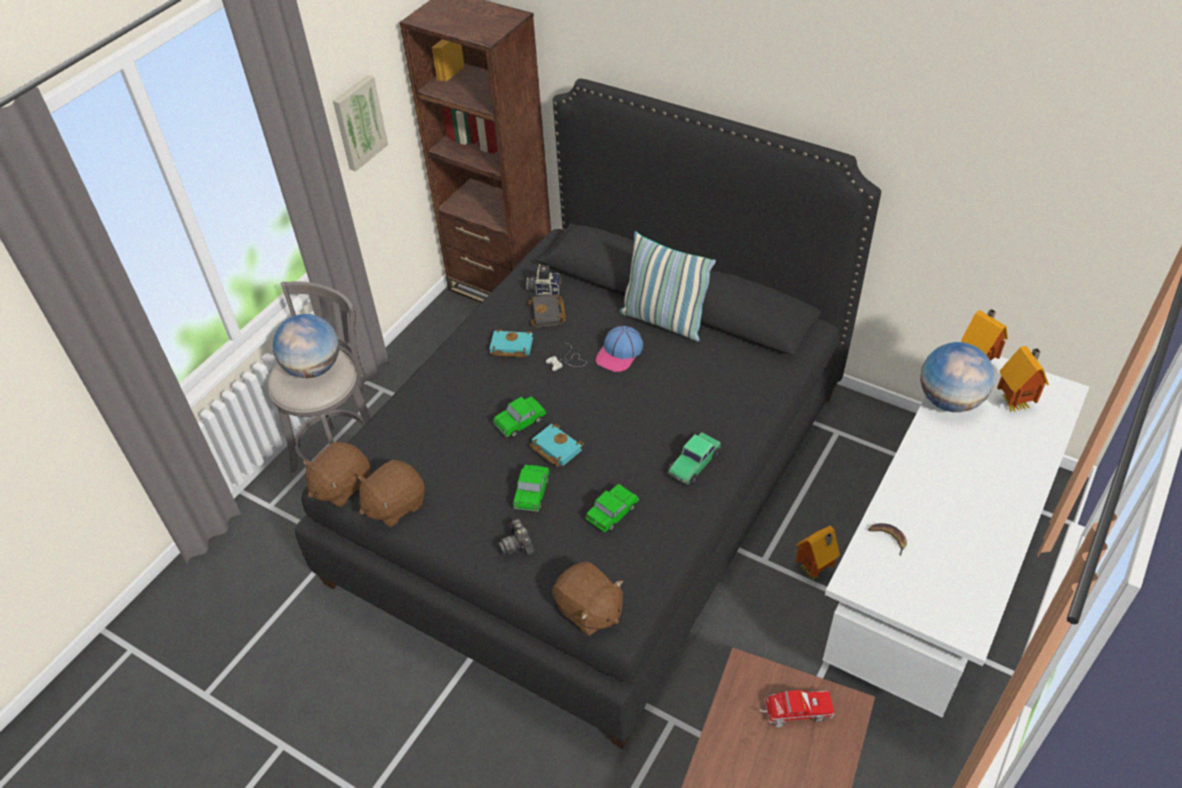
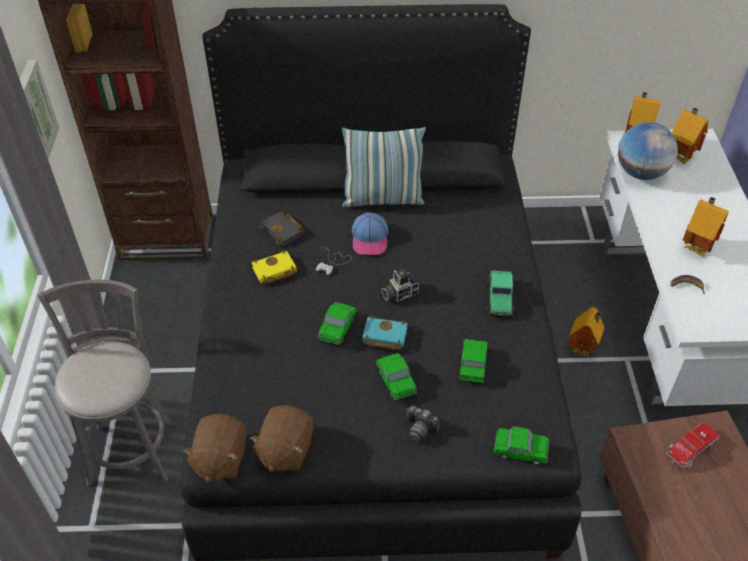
camera: 35 degrees left, 0 degrees up
(314, 368) = (102, 367): globe -> none
(510, 347) = (274, 271): turquoise book -> yellow book
(544, 289) = (262, 212): camera -> camera (399, 293)
(589, 610) = (520, 451): brown plush toy -> toy car
(938, 506) = (696, 248): none -> toy house

